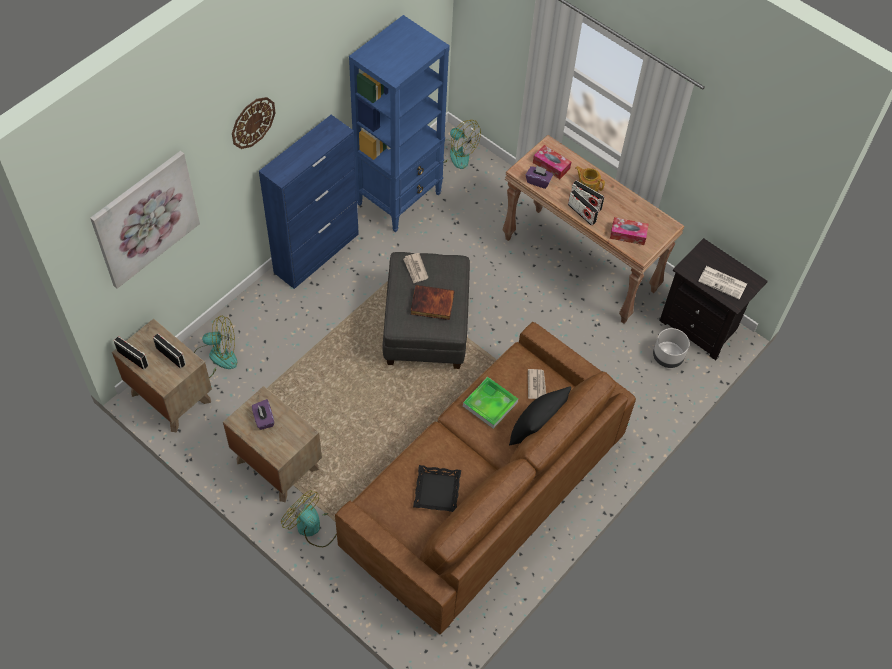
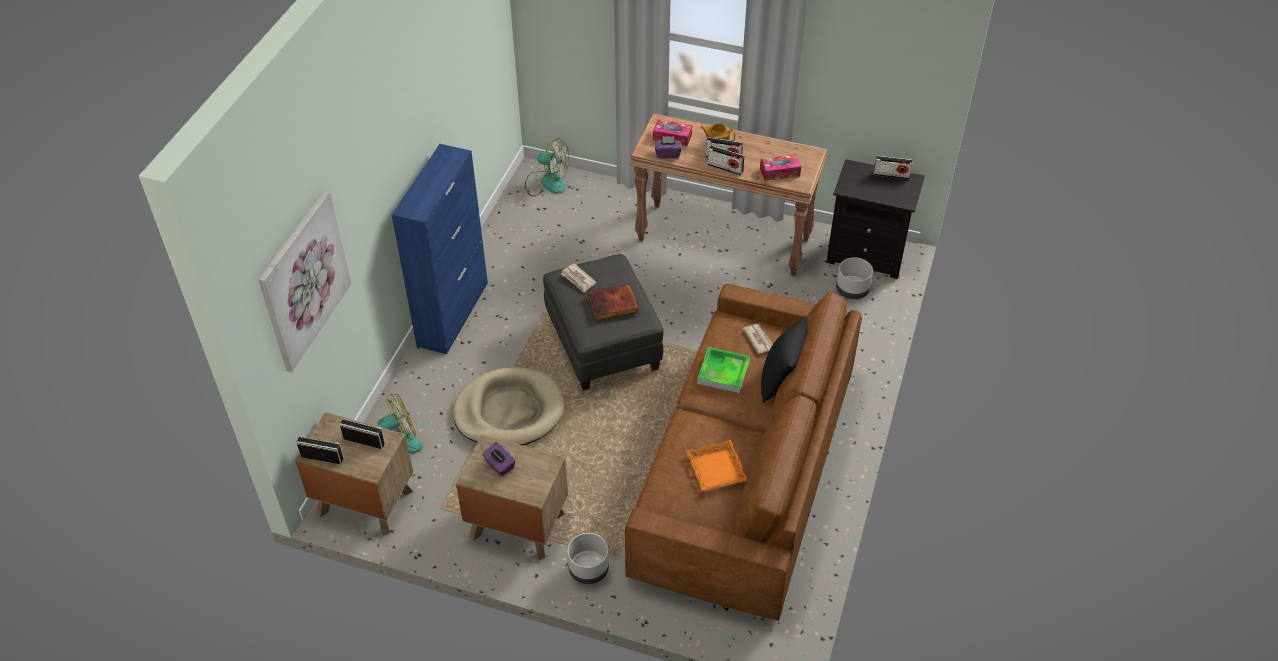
camera: 20 degrees left, 10 degrees down
(252, 122) = (378, 155): wall clock -> none
(314, 526) = (588, 570): fan -> grey planter
(319, 360) = (509, 411): none -> beige dog bed
(399, 198) = (513, 238): blue bookcase -> none
(437, 491) = (716, 469): black tray -> orange tray
(723, 282) = (886, 189): newspaper -> none
(736, 269) = (891, 175): none -> radio

